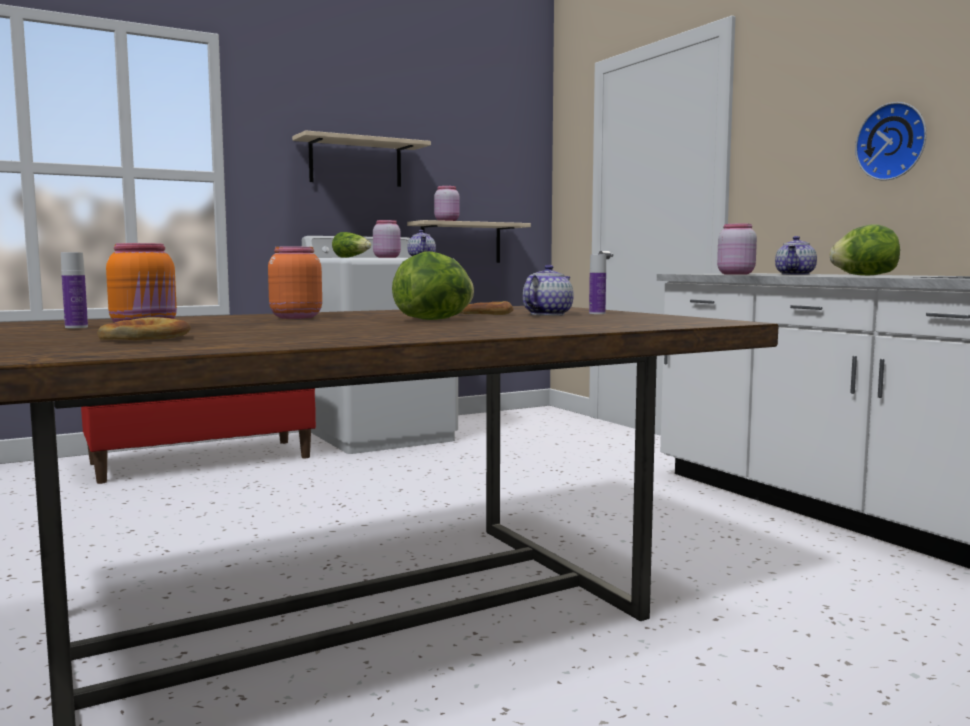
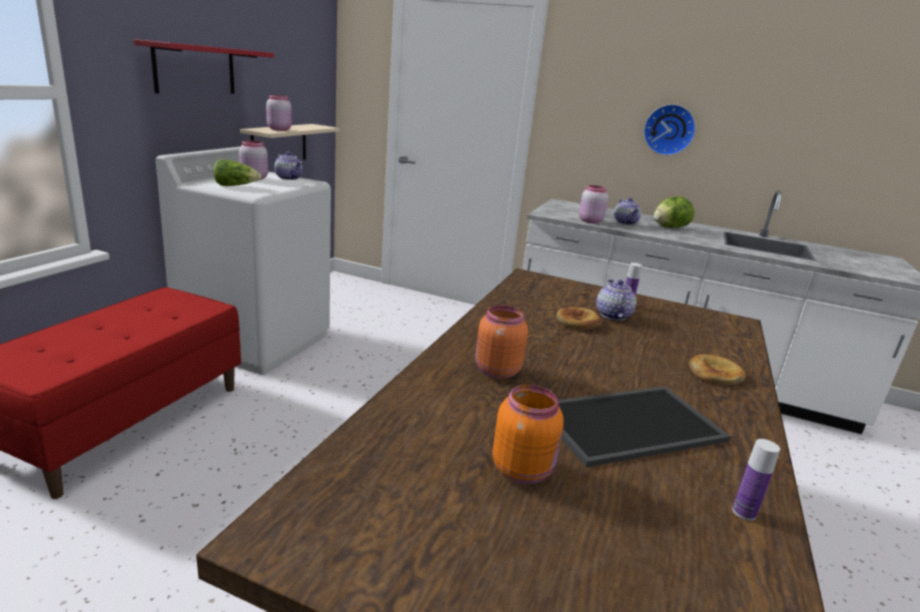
camera: 40 degrees left, 15 degrees up
(76, 327) = (451, 488): bottle -> bottle (744, 512)
(146, 338) = (637, 516): bread -> bread (715, 373)
(313, 329) = (629, 422): none -> tray
(355, 162) = (195, 69): beige shelf -> red shelf
(435, 319) = (603, 354): lettuce -> none

